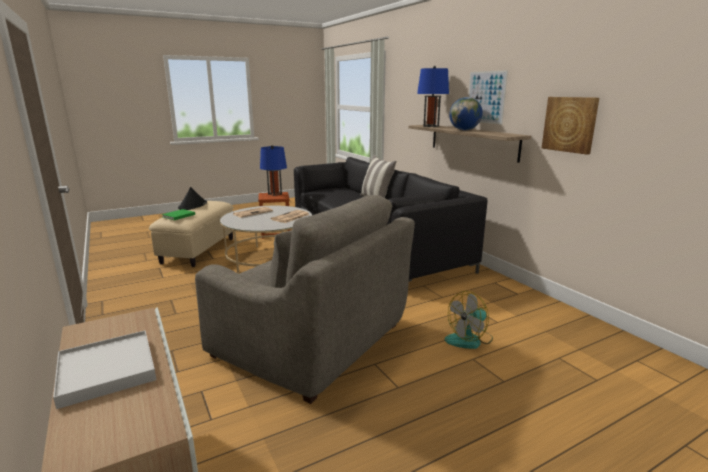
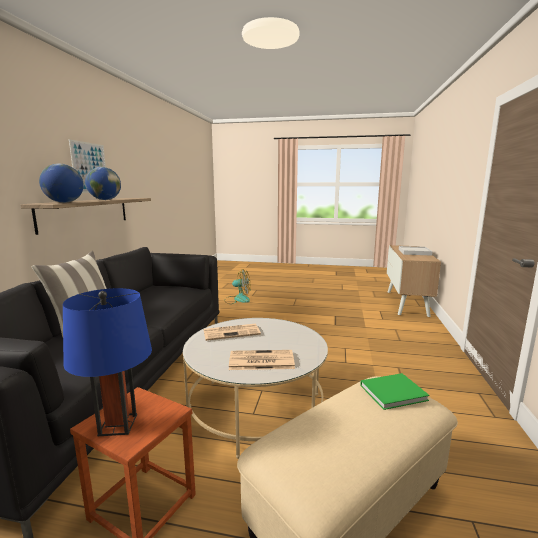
camera: 140 degrees left, 5 degrees down
(192, 206) = (355, 436): black hat -> none
(313, 341) = (310, 319): grey armchair -> none
(431, 126) = (64, 202): blue table lamp -> globe
(570, 124) = (143, 187): picture -> none

